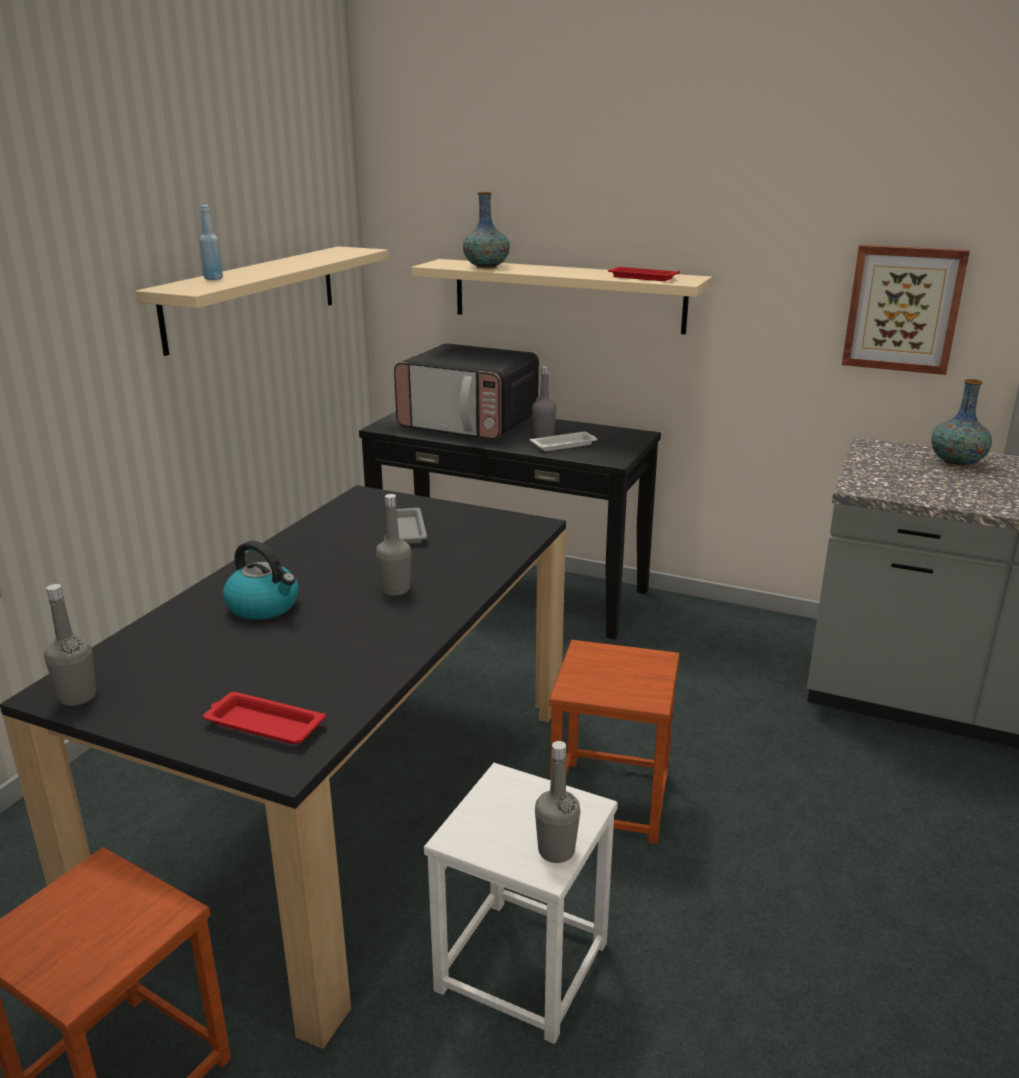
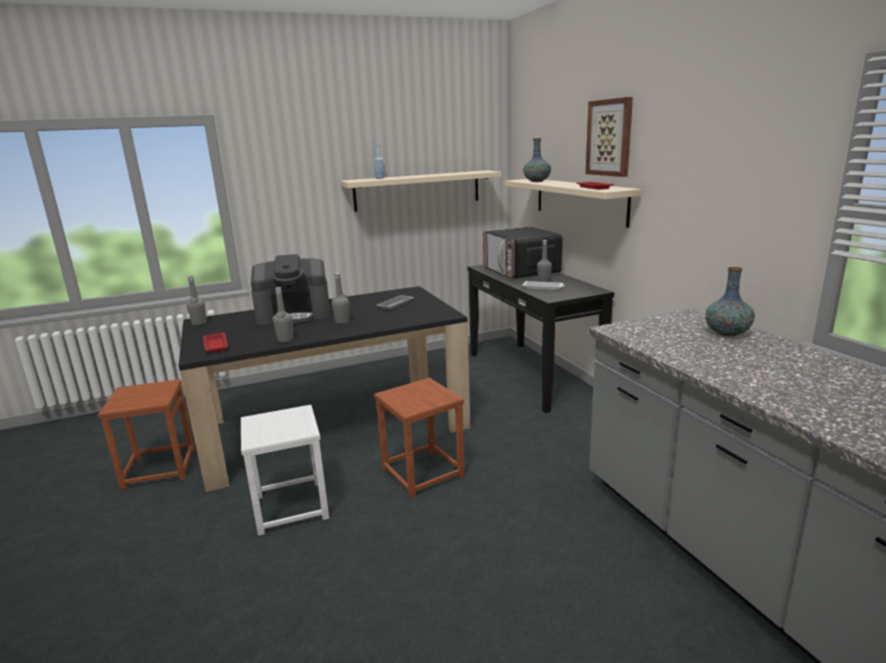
camera: 45 degrees right, 5 degrees down
(264, 606) = (294, 315): kettle -> coffee machine
(556, 851) = (268, 438): grey bottle -> grey bottle (285, 340)
(903, 309) = (744, 215): picture -> picture (610, 137)

